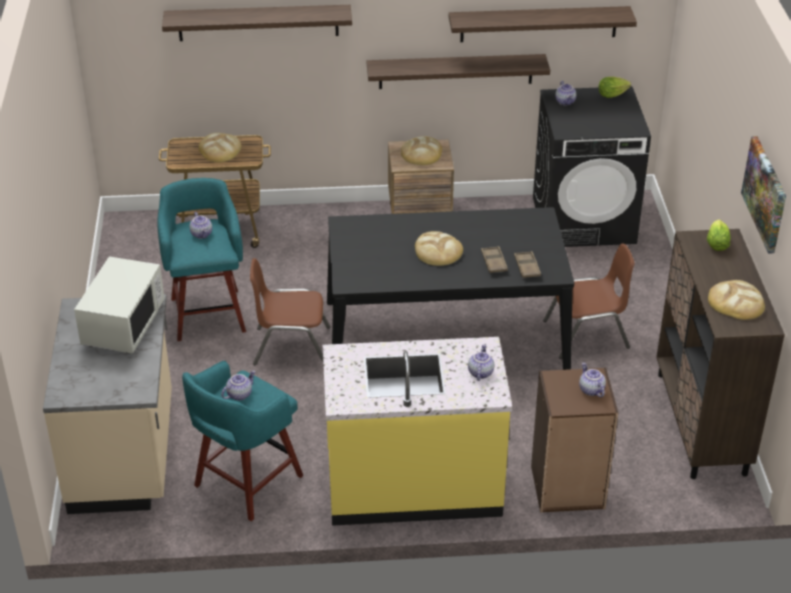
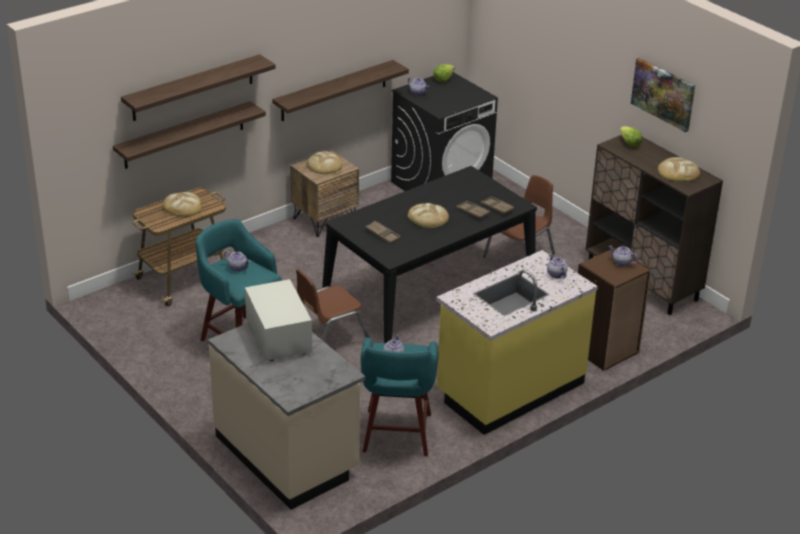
camera: 35 degrees left, 5 degrees down
(369, 252) = (382, 235): none -> brown tray
(538, 24) = (387, 36): shelf -> shelf (184, 135)

